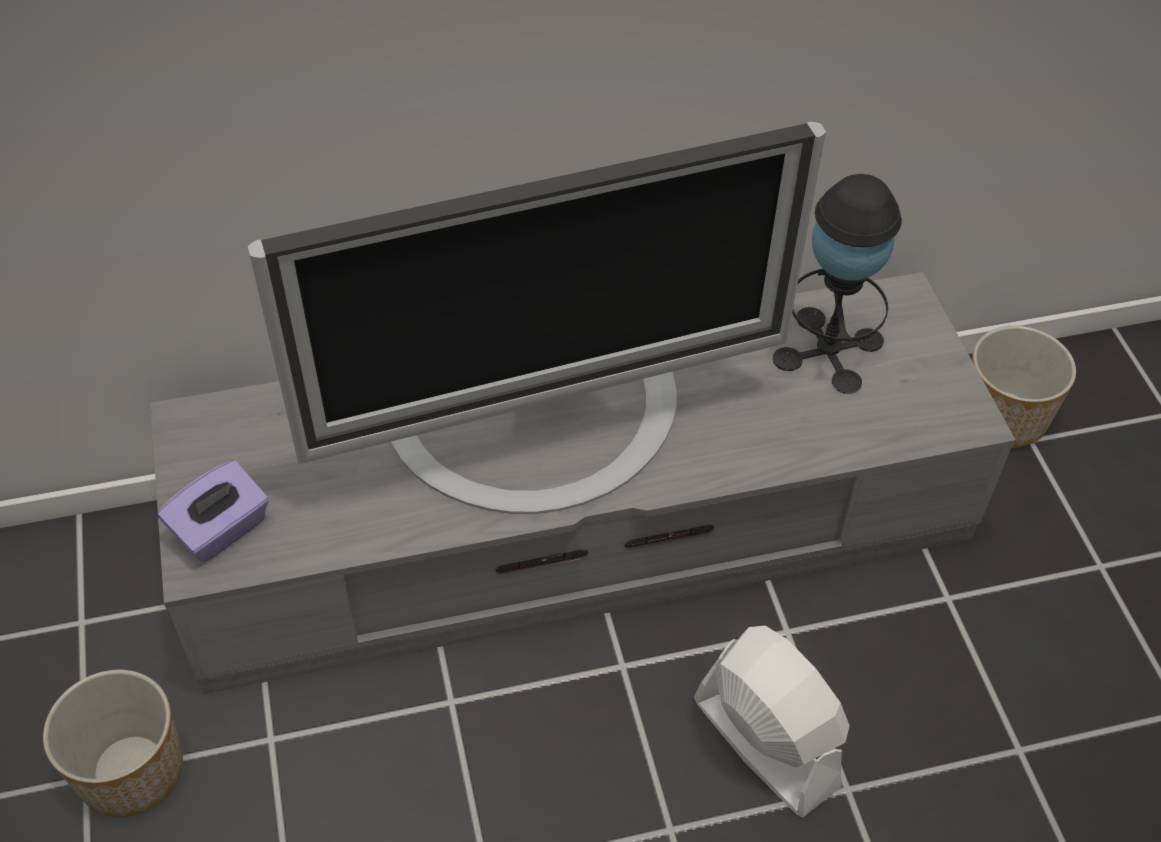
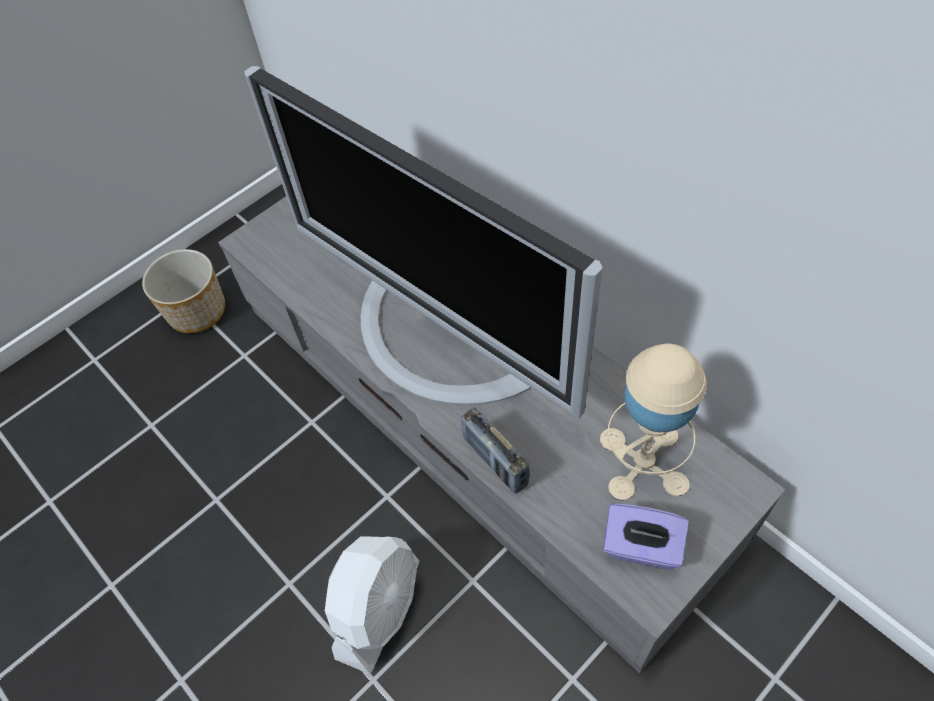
camera: 65 degrees right, 5 degrees up
(221, 530) = (275, 236): purple tissue box -> purple tissue box (641, 547)
(746, 465) = (495, 461): none -> radio
(828, 350) = (643, 461): black table lamp -> beige table lamp
(1004, 417) = (782, 647): planter -> none

